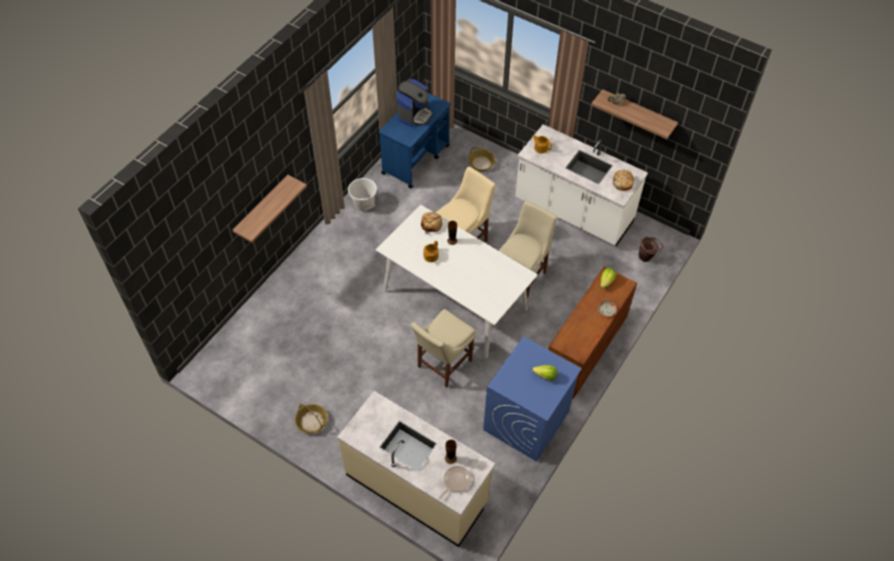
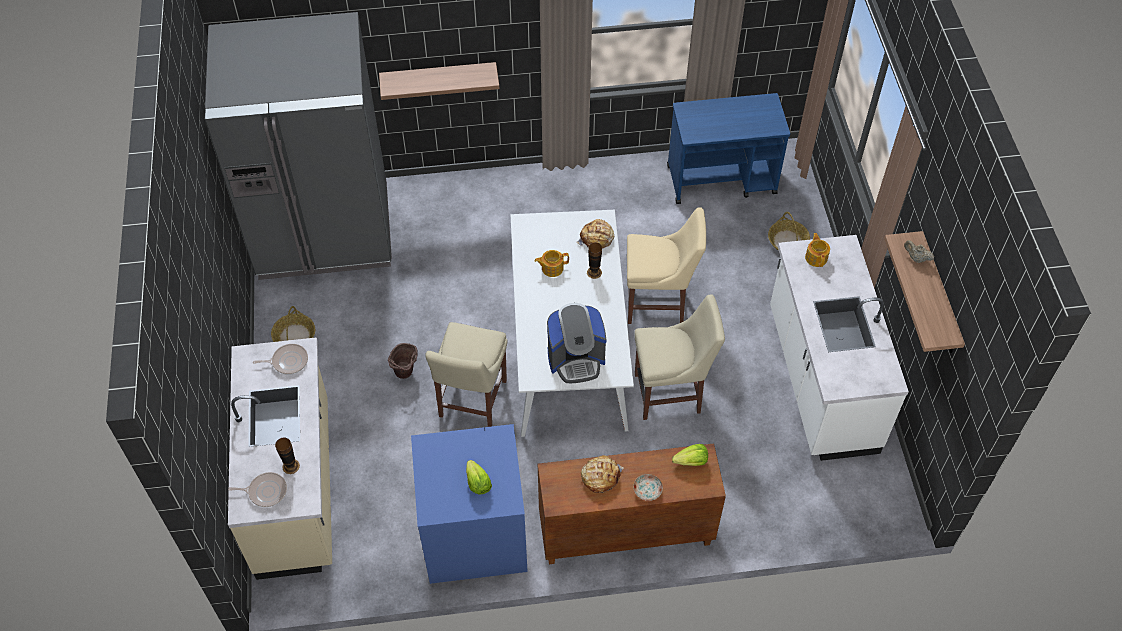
camera: 50 degrees right, 0 degrees up
(251, 357) = (324, 231): none -> grey fridge
(364, 204) = (608, 180): white bucket -> none
(377, 415) = (288, 361): none -> frying pan
(414, 114) = (734, 115): coffee machine -> coffee machine (576, 359)
(442, 365) = (471, 401): beige chair -> beige chair turned 75 degrees counterclockwise
(622, 182) = (859, 375): bread -> bread (600, 476)
(647, 257) = (839, 506): brown bucket -> brown bucket (406, 374)

